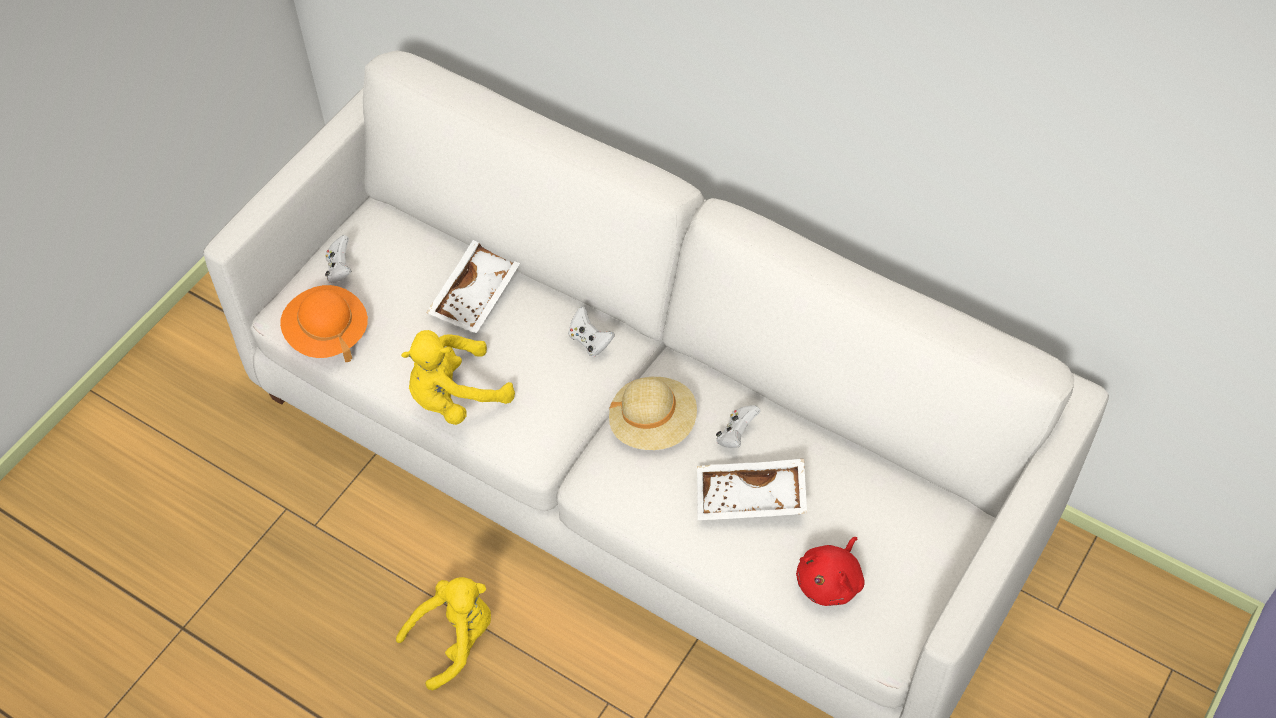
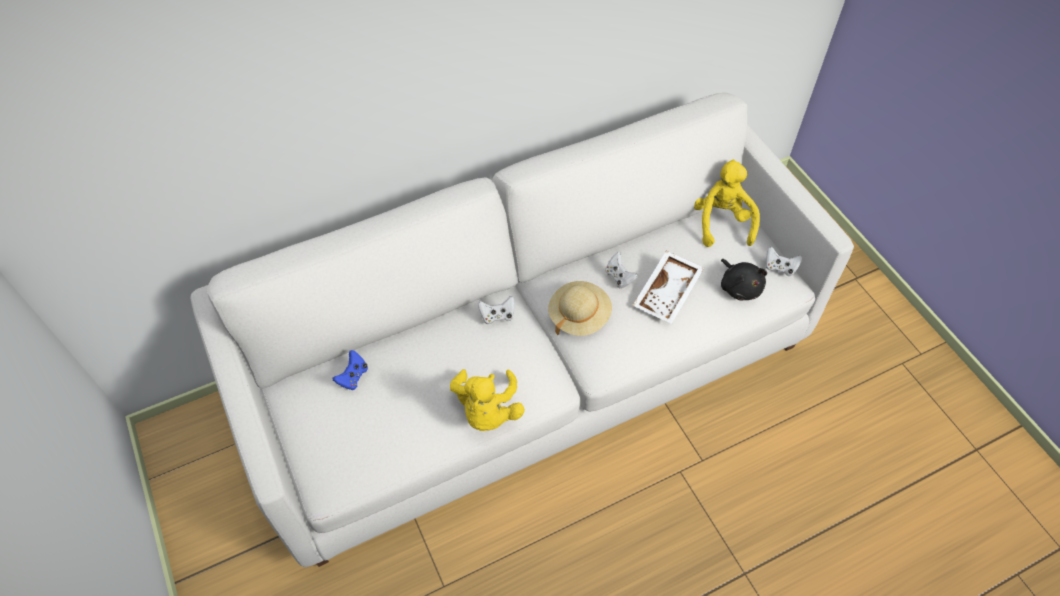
camera: 60 degrees left, 0 degrees up
(327, 334) = (369, 468): orange hat -> none
(340, 269) = (318, 434): white game controller -> white game controller (779, 267)
(422, 257) = (353, 377): none -> blue game controller
(454, 639) = (586, 537): yellow plush toy -> yellow plush toy (721, 222)
(479, 294) = (413, 357): white tray -> none
(830, 581) = (739, 287): red plush toy -> black plush toy

